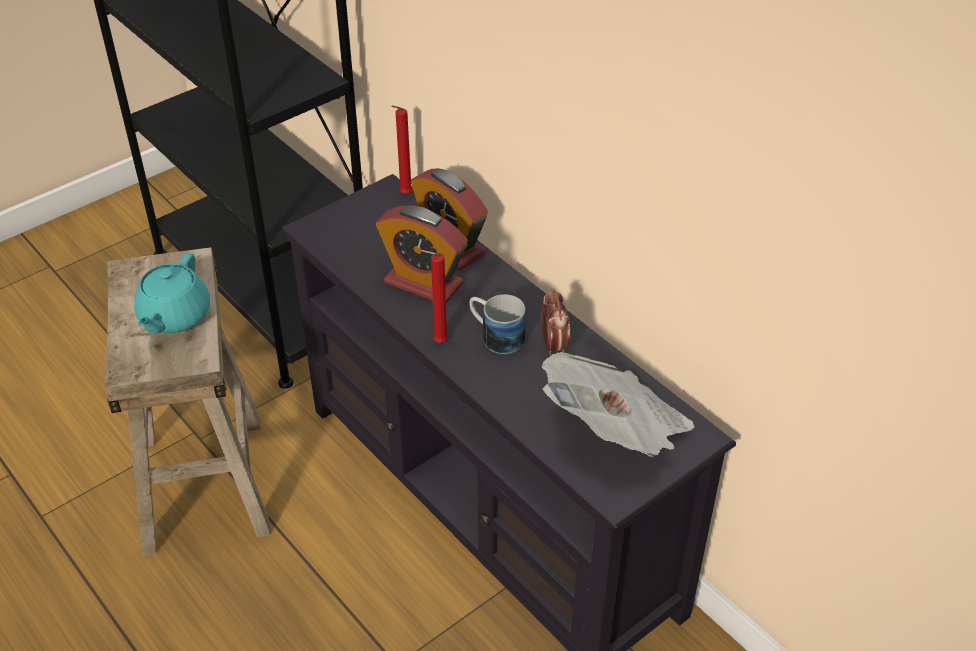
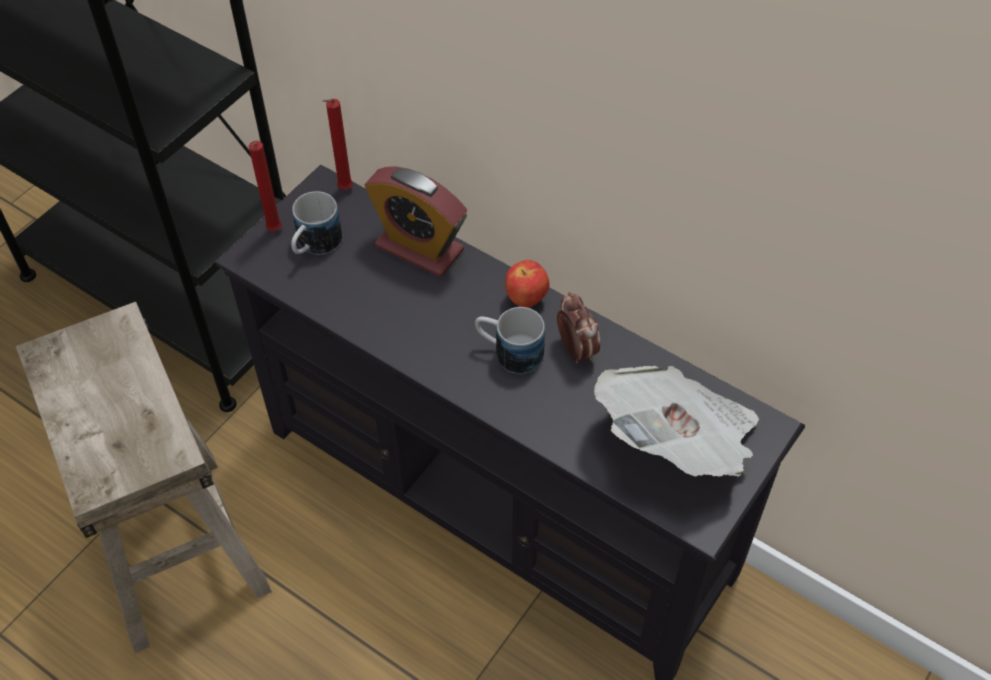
camera: 15 degrees left, 10 degrees up
(174, 316) = (123, 402): turquoise teapot -> none
(364, 230) = (314, 246): none -> mug
(423, 283) = (405, 301): alarm clock -> none
(439, 343) = (450, 375): red candle -> red candle (274, 231)
(525, 301) = (526, 300): none -> apple

